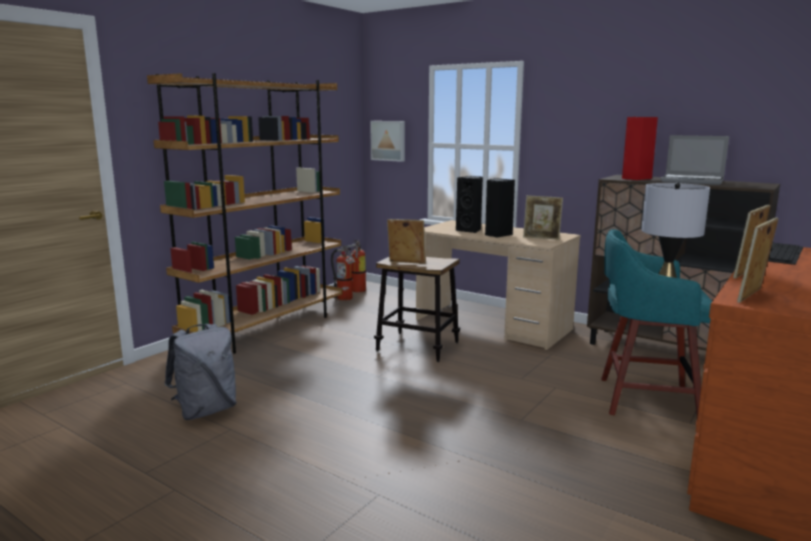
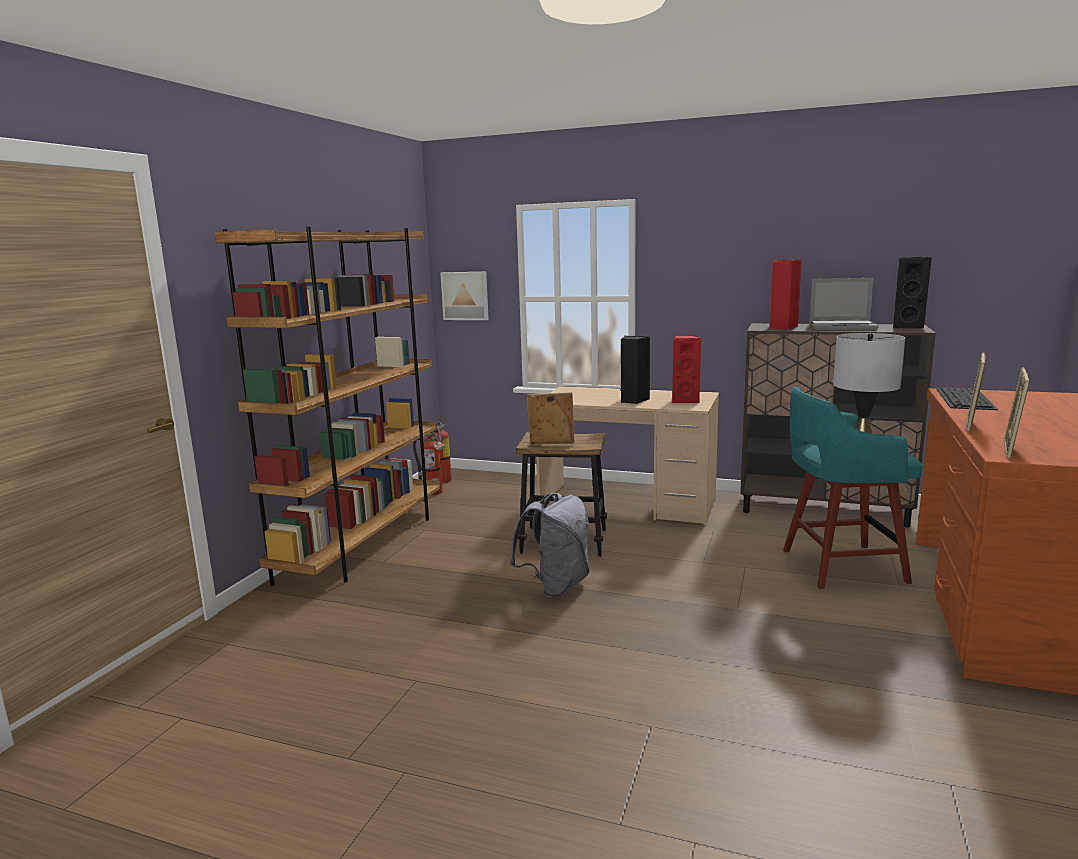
camera: 15 degrees left, 0 degrees up
(206, 410) = (366, 662): grey backpack -> grey backpack (556, 586)
(470, 230) = (597, 397): black speaker -> black speaker (906, 326)
(541, 238) = (685, 400): picture frame -> red speaker

